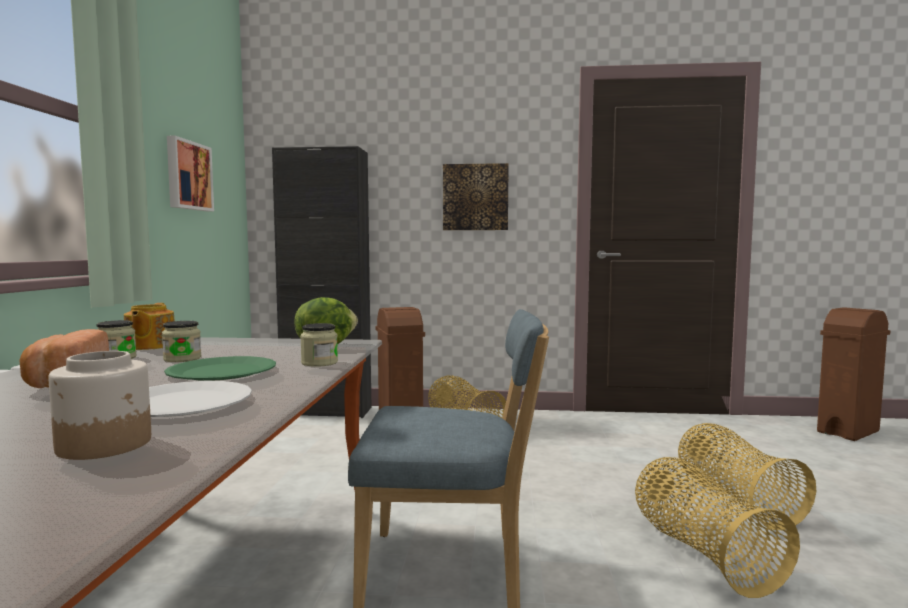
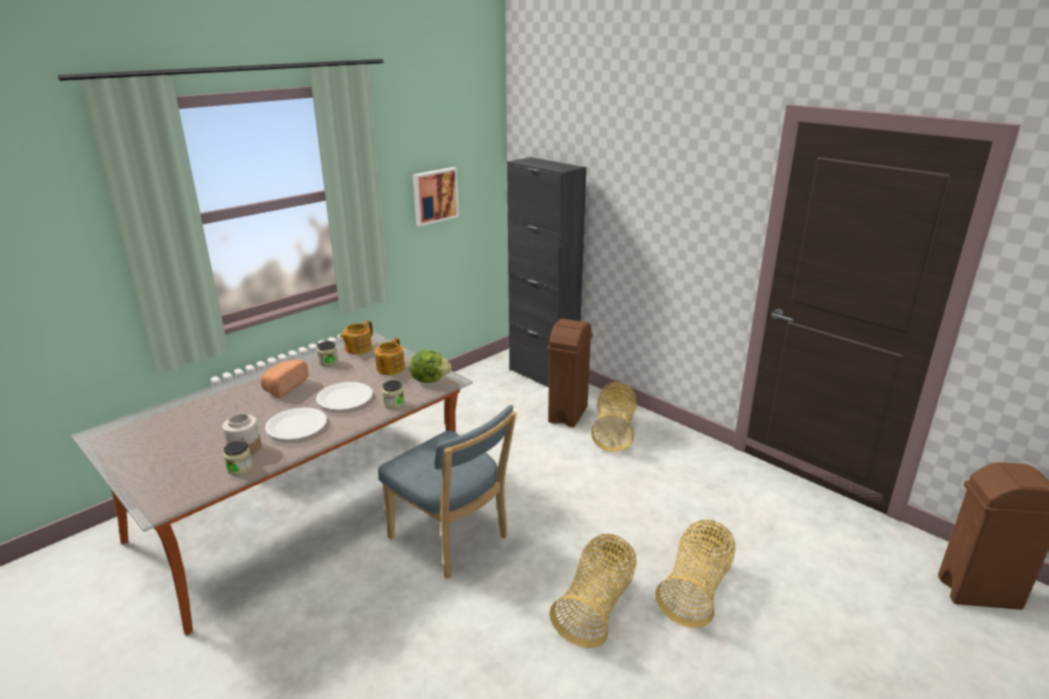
camera: 40 degrees right, 20 degrees up
(182, 359) = (350, 373): jar -> jar (240, 468)
(222, 372) = (345, 398): green plate -> white plate
(243, 348) = (390, 369): none -> teapot
(475, 197) = (670, 226): picture -> none

